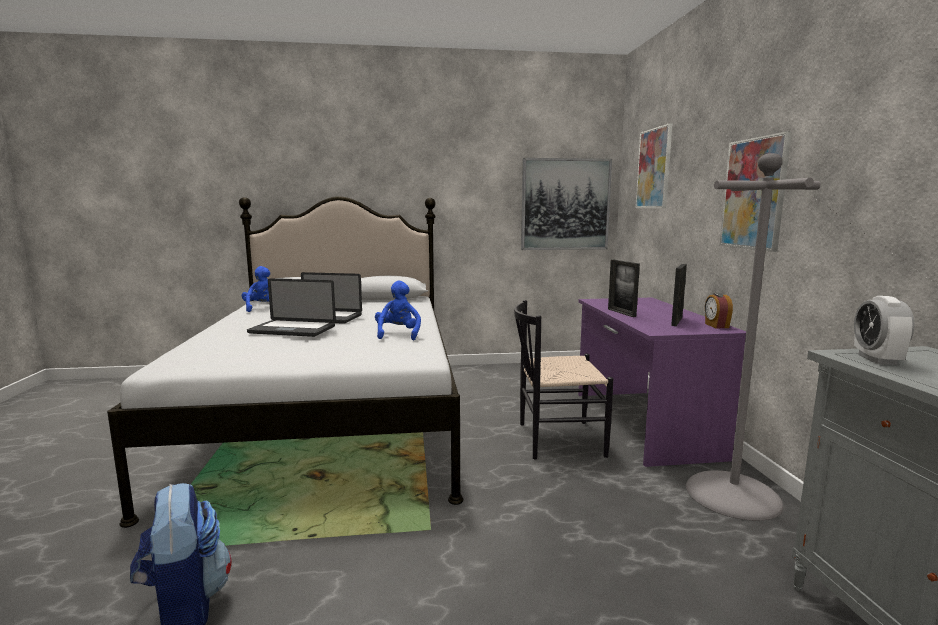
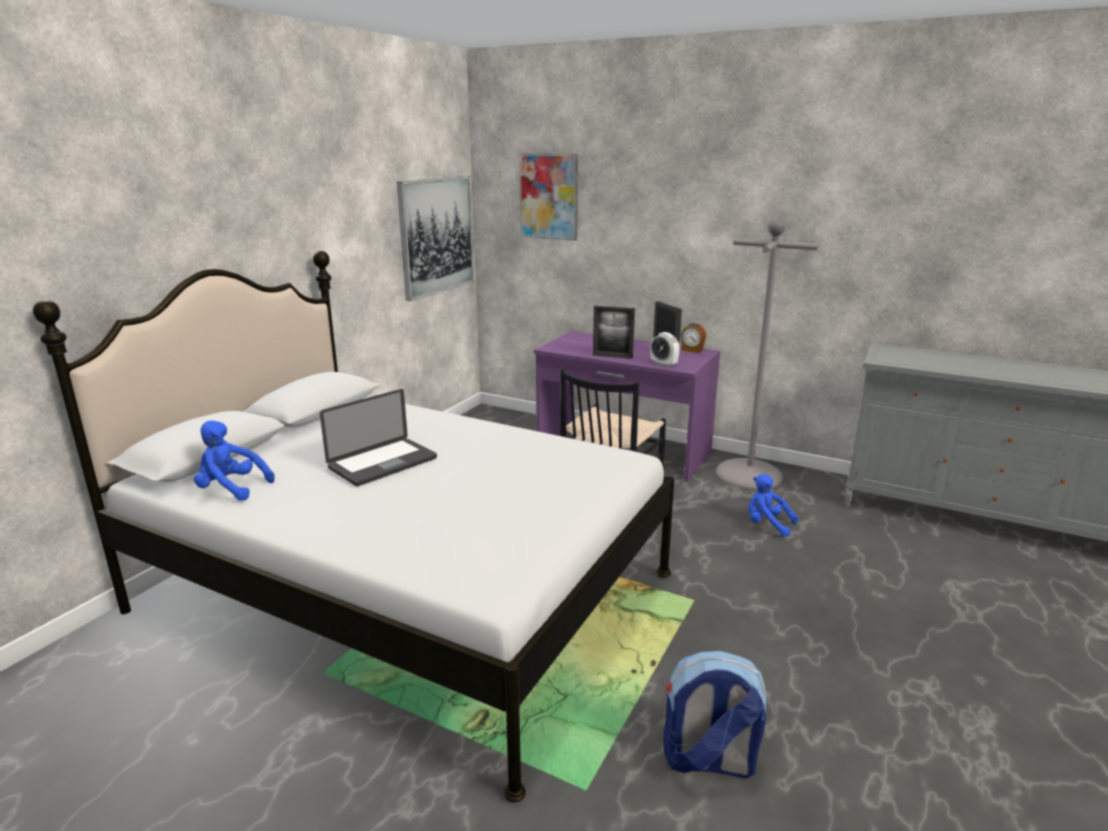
camera: 55 degrees left, 10 degrees up
(292, 330) = (426, 490): laptop -> none
(398, 334) = (526, 446): blue plush toy -> blue plush toy (767, 524)
(754, 194) = (707, 237): picture -> none
(877, 359) = (892, 359): alarm clock -> alarm clock (663, 364)

